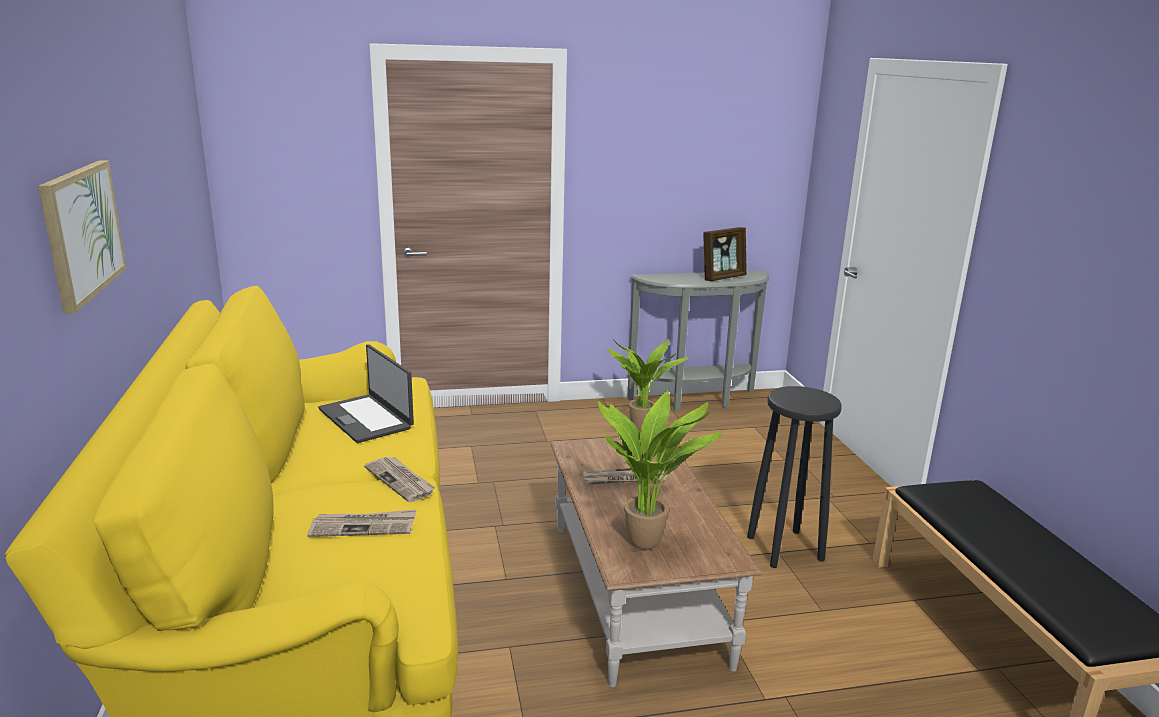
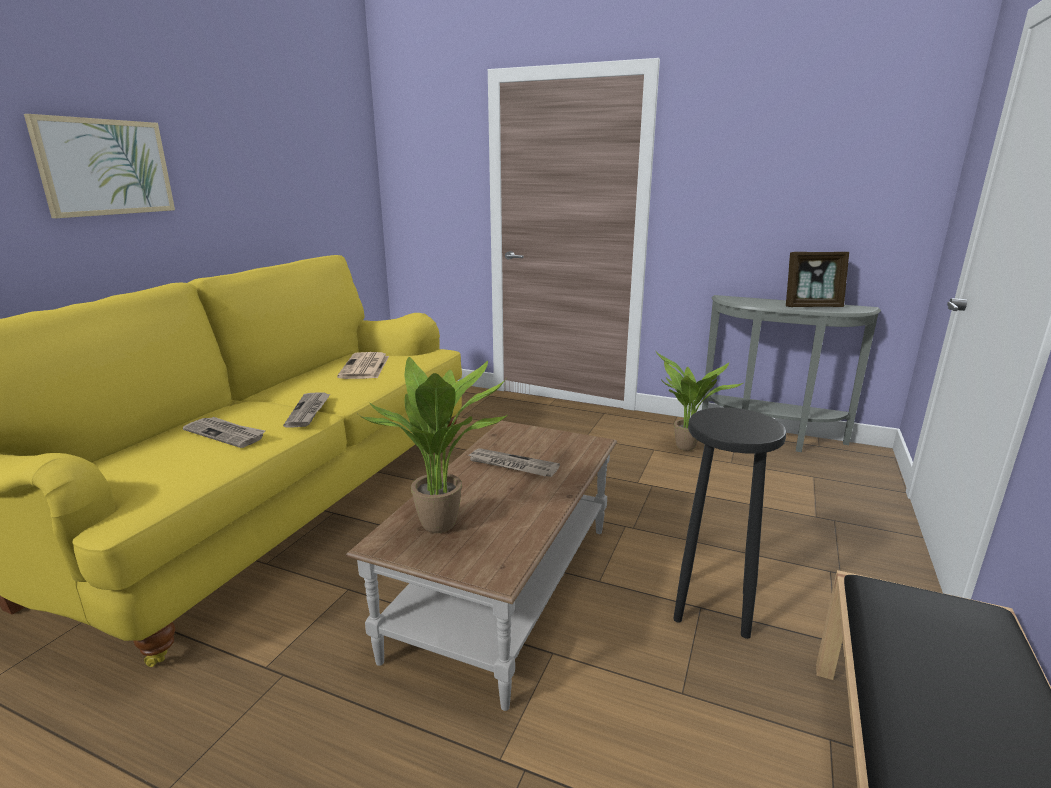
camera: 35 degrees right, 0 degrees up
(366, 418) = (365, 367): laptop -> newspaper

